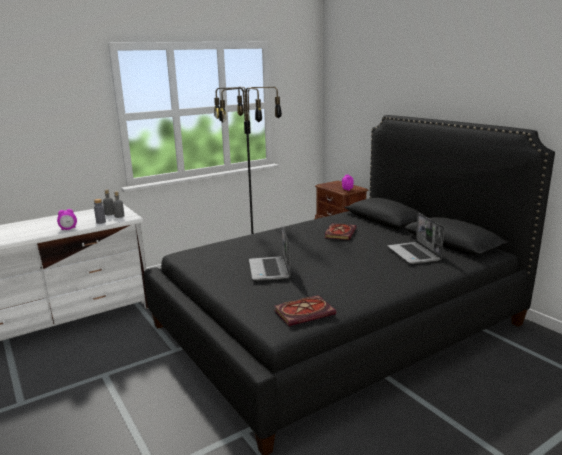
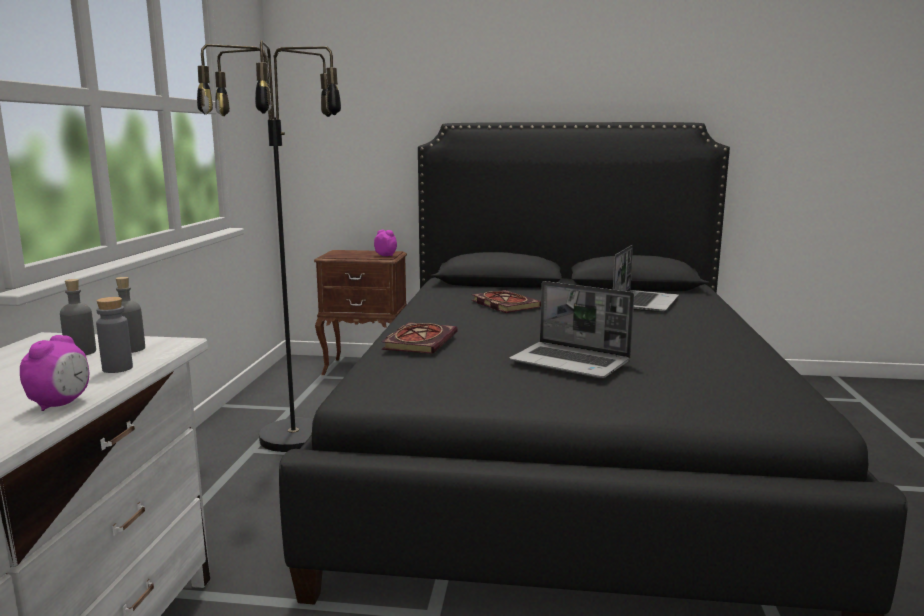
camera: 50 degrees left, 5 degrees down
(305, 312) = (762, 386): book -> book (419, 341)
(414, 254) = (644, 303): laptop -> laptop turned 90 degrees counterclockwise

